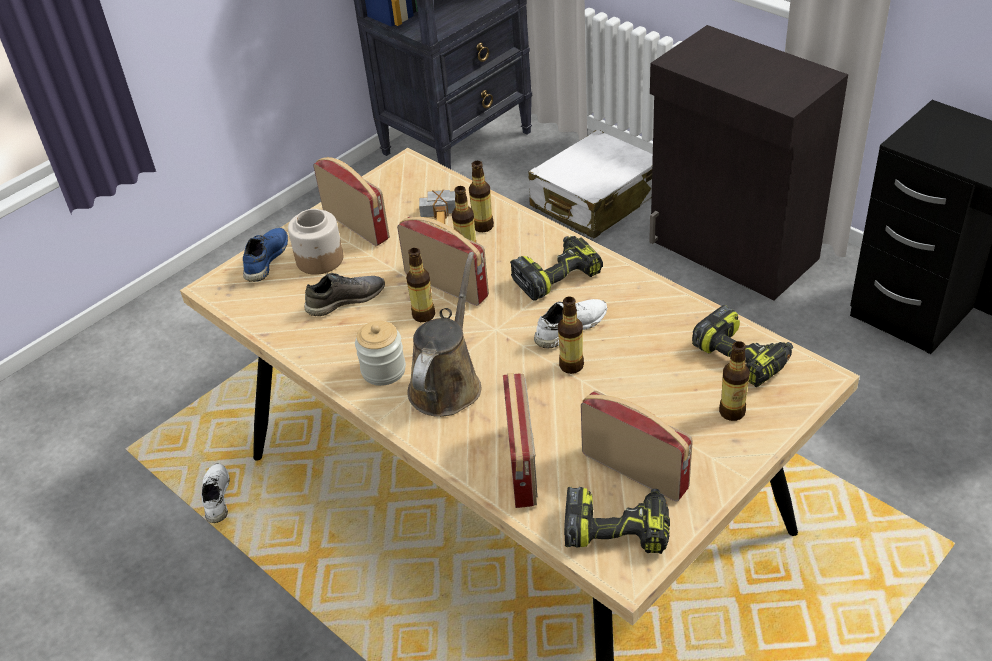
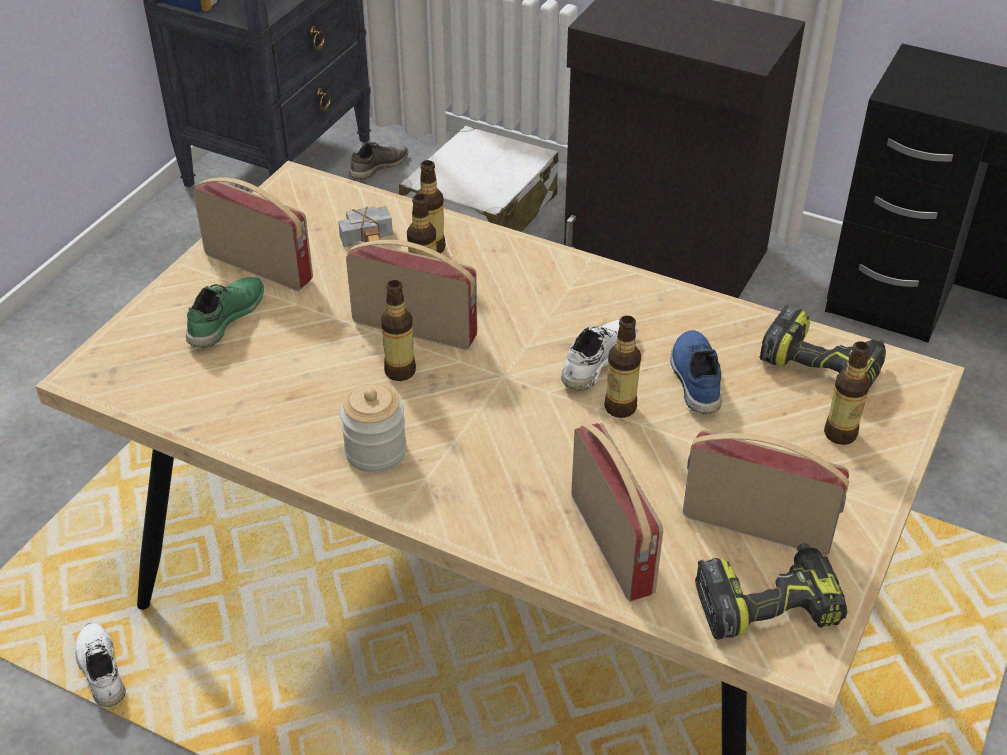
camera: 20 degrees left, 0 degrees up
(265, 259) = (147, 328): blue shoe -> blue shoe (694, 379)
(319, 259) = (225, 318): jar -> green shoe
(345, 300) = (284, 366): grey shoe -> grey shoe (378, 166)
(447, 383) = (469, 455): brown watering can -> none
(556, 275) = (553, 298): power drill -> none

